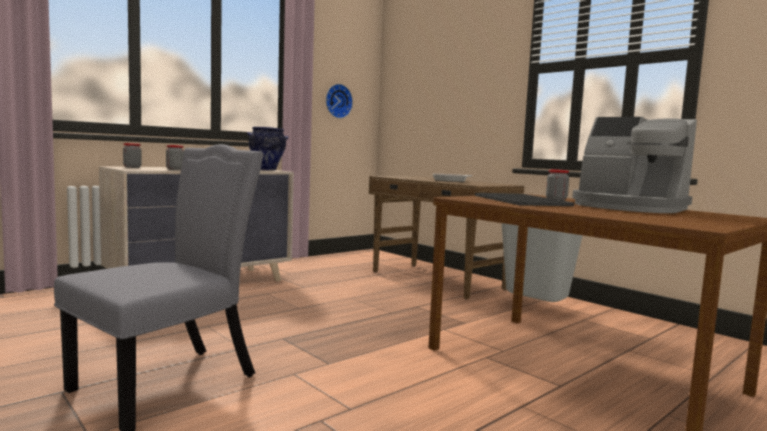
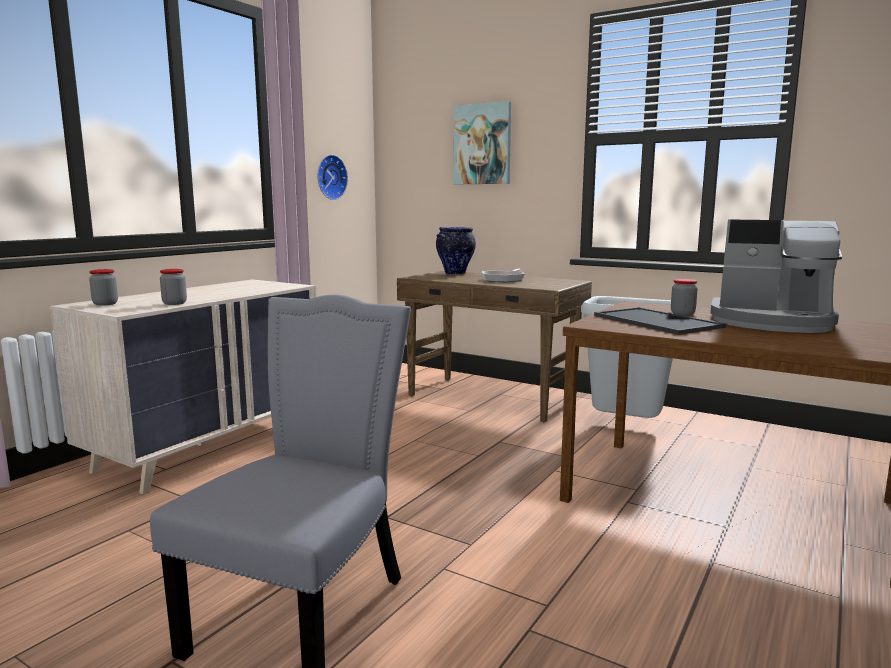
camera: 15 degrees left, 5 degrees up
(267, 170) = (278, 285): vase -> vase (455, 273)
(453, 76) = (482, 144): none -> picture

